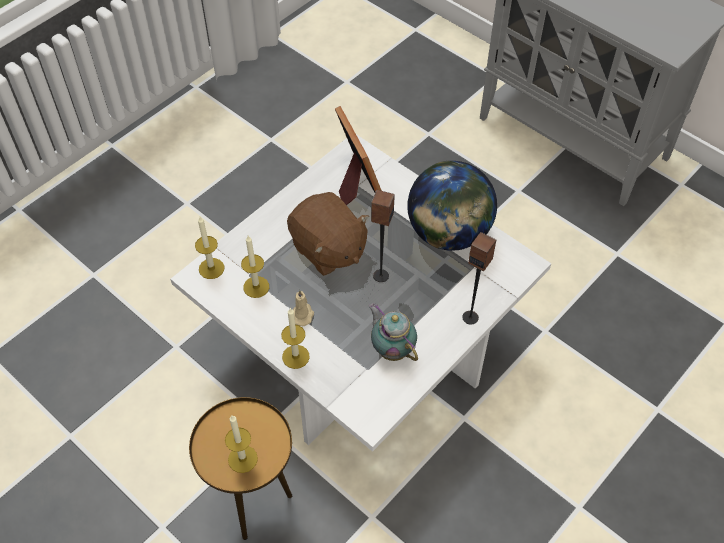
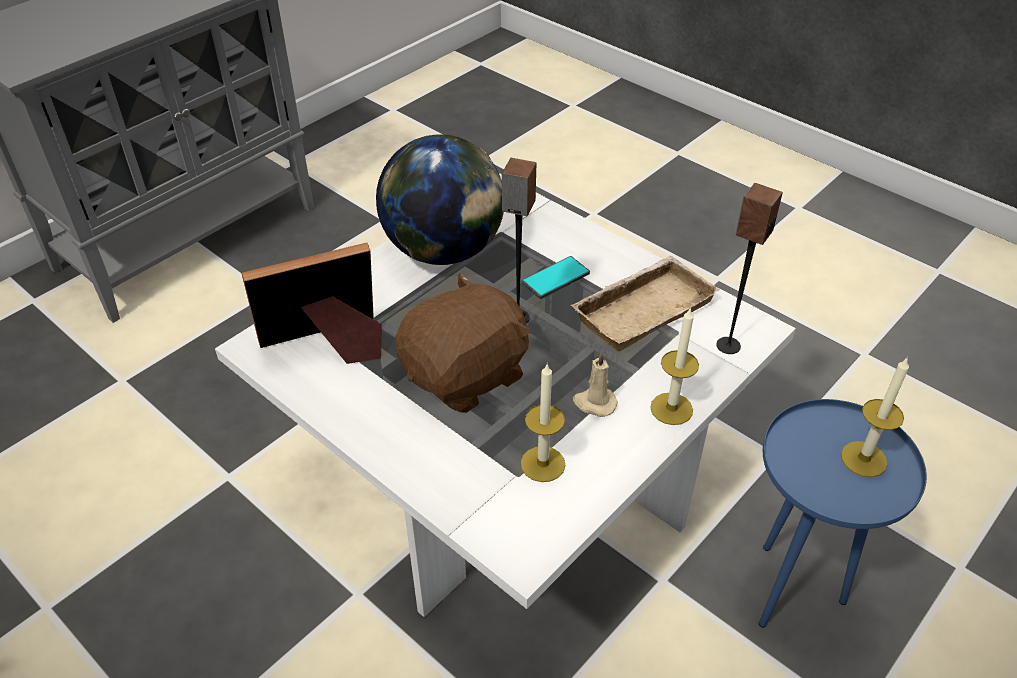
camera: 90 degrees left, 10 degrees down
(211, 268) = (503, 532): candle -> none
(255, 505) = (790, 590): brown side table -> blue side table
(392, 349) = (642, 308): teapot -> beige tray
(422, 298) = (555, 278): none -> phone
(470, 317) = (583, 237): speaker -> speaker (728, 345)

